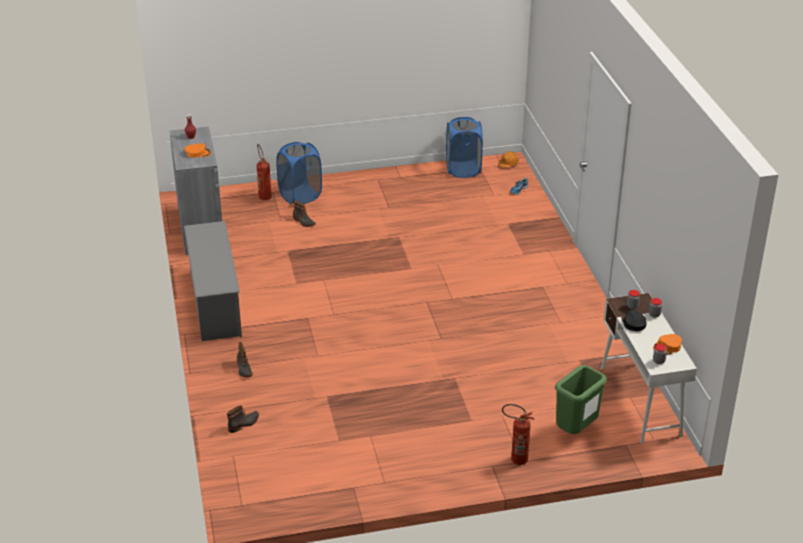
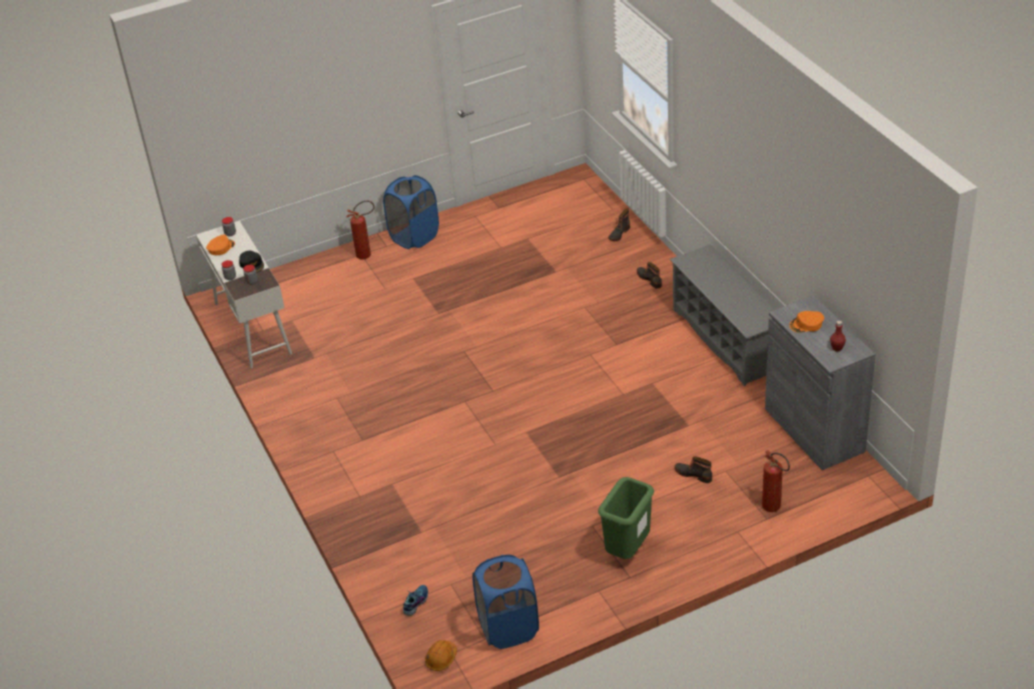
camera: 170 degrees right, 5 degrees up
(300, 196) = (724, 519): blue laundry basket -> blue laundry basket (414, 237)
(576, 431) = (314, 289): green trash can -> green trash can (627, 550)

